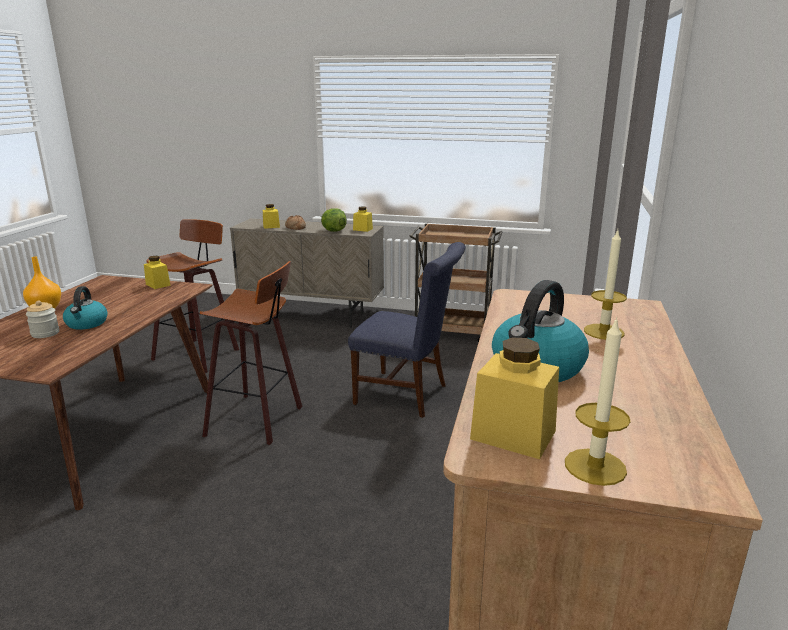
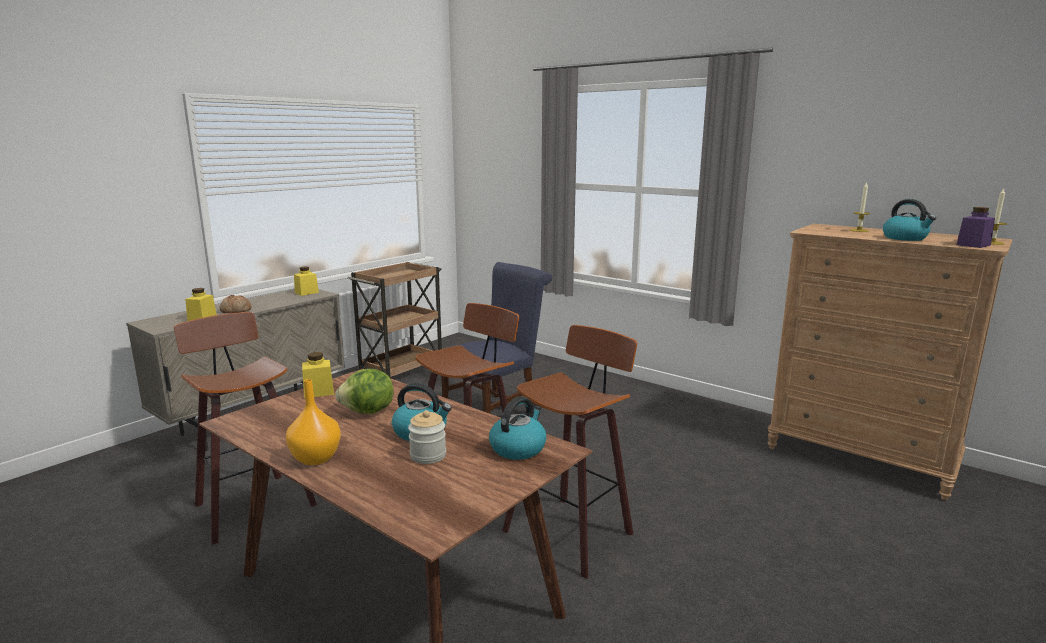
camera: 65 degrees left, 5 degrees down
(55, 356) = (518, 448): none -> kettle
(201, 487) = (572, 531): none -> stool
(333, 231) = (287, 301): lettuce -> lettuce (368, 412)
(513, 435) = (973, 245): yellow jar -> purple jar

